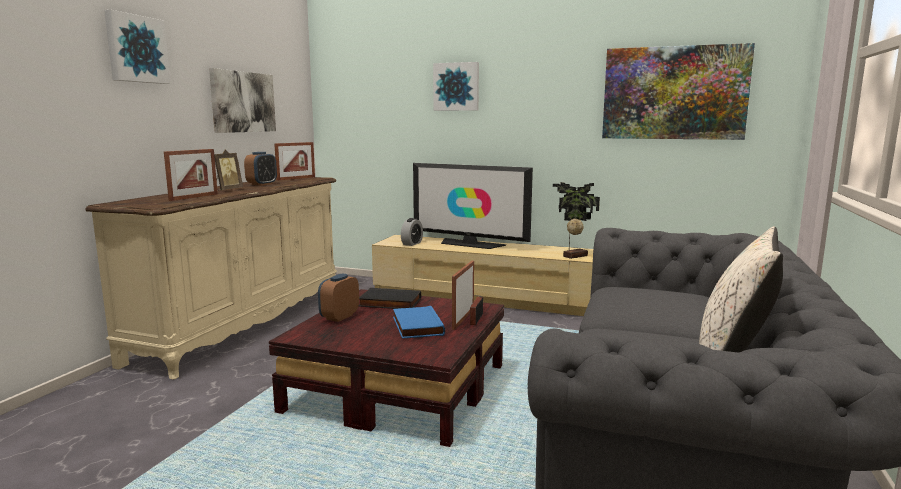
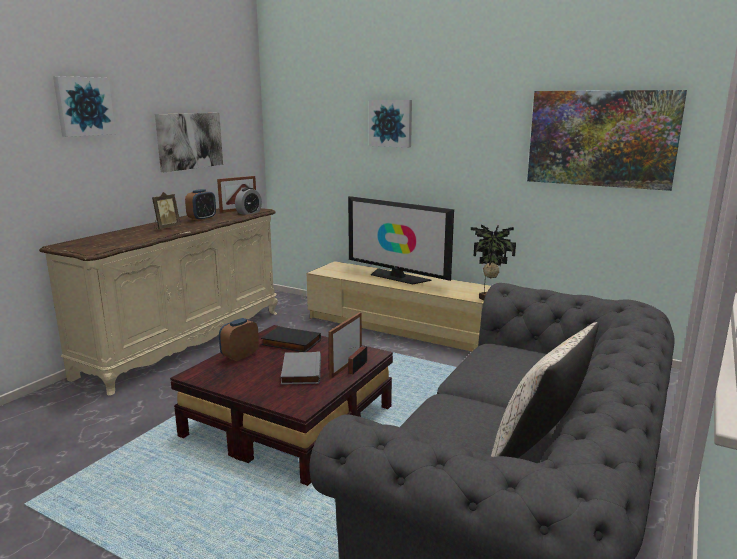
camera: 10 degrees right, 5 degrees up
(194, 197) = (131, 238): picture frame -> none
(412, 243) = (343, 273): alarm clock -> alarm clock (249, 213)
(416, 326) = (300, 371): blue book -> grey book

